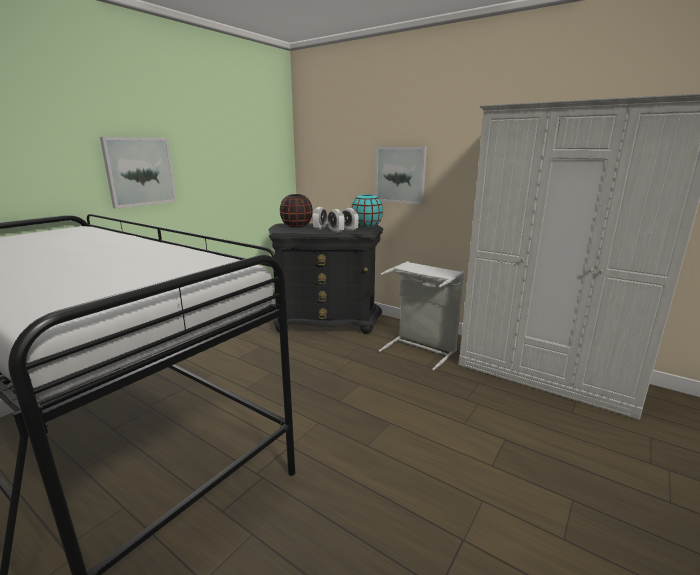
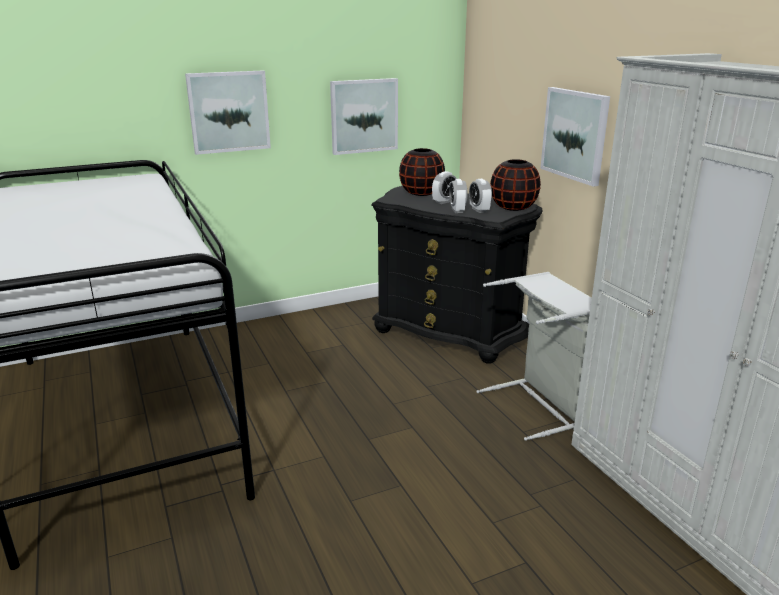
camera: 30 degrees right, 5 degrees up
(238, 176) = (364, 116): none -> picture
(366, 226) = (513, 207): turquoise vase -> black vase

